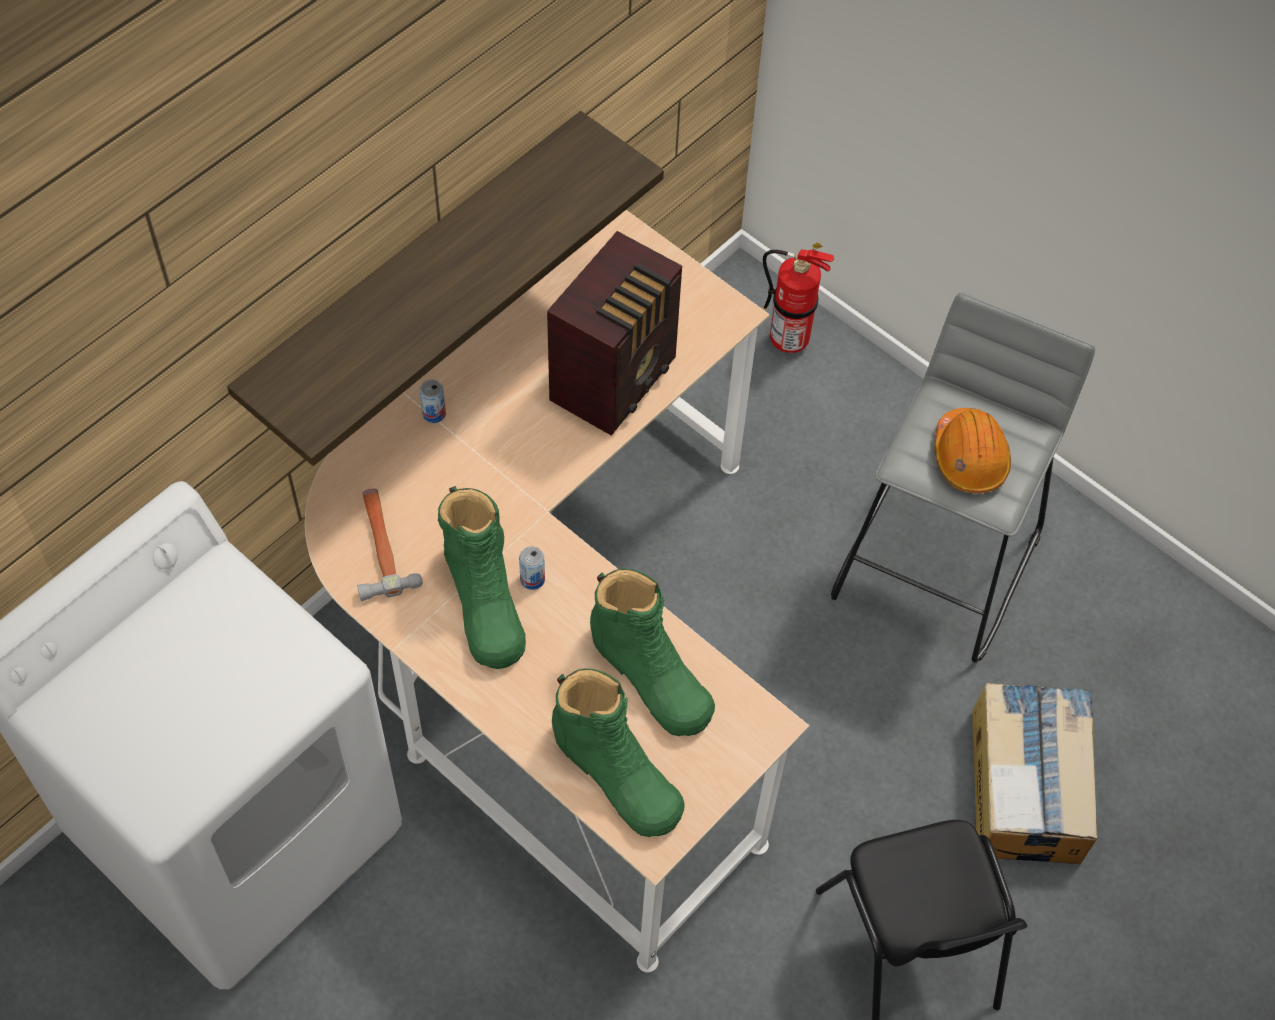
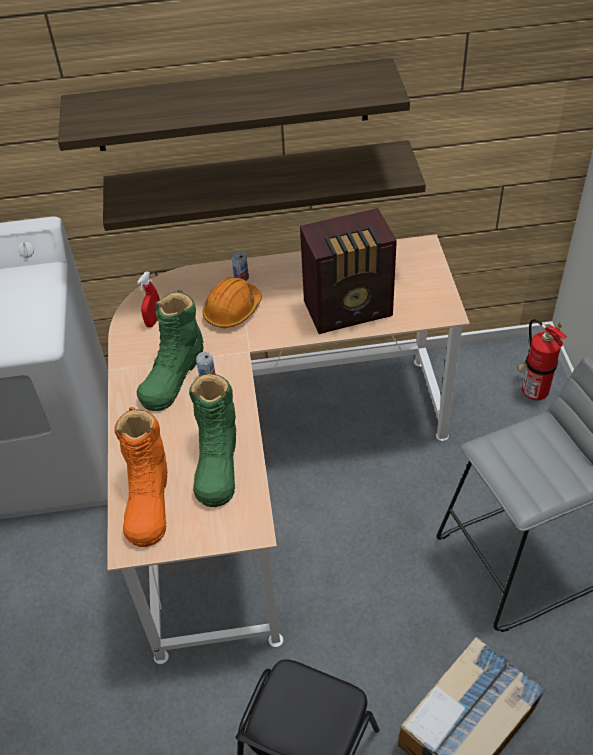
camera: 45 degrees right, 10 degrees down
(380, 545) = (154, 320): hammer -> red spray bottle
(381, 194) = (231, 106): none -> shelf
(617, 774) = (148, 499): green boot -> orange boot
(969, 457) = (530, 468): orange hard hat -> orange hard hat (232, 310)

